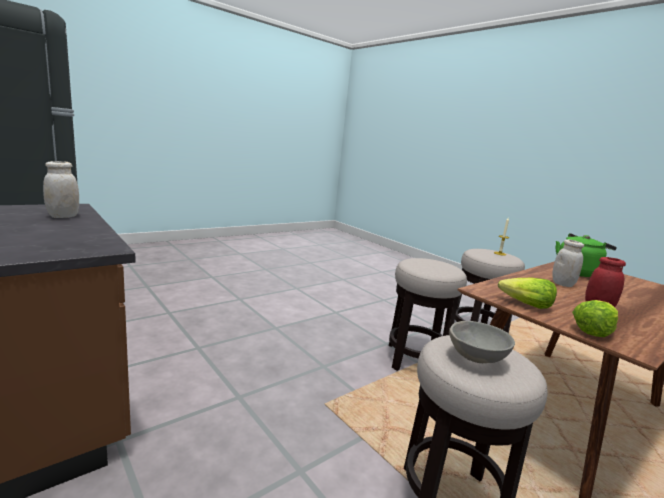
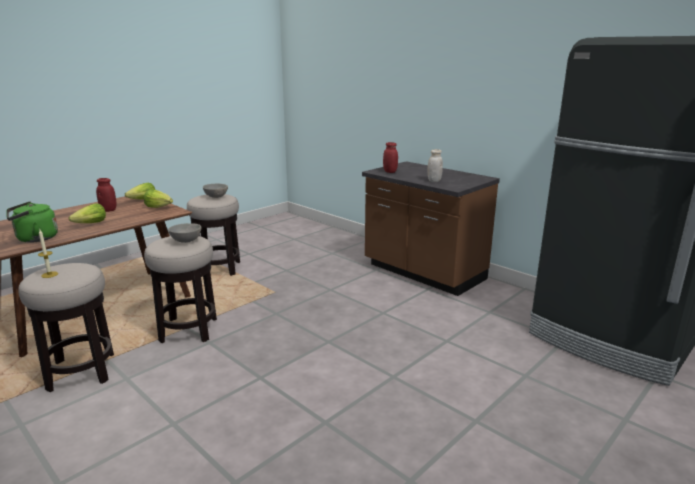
camera: 175 degrees right, 5 degrees up
(78, 242) = (390, 172): none -> red jar
(424, 264) = (186, 241): none -> grey bowl
(562, 284) = (91, 224): white jar -> lettuce

